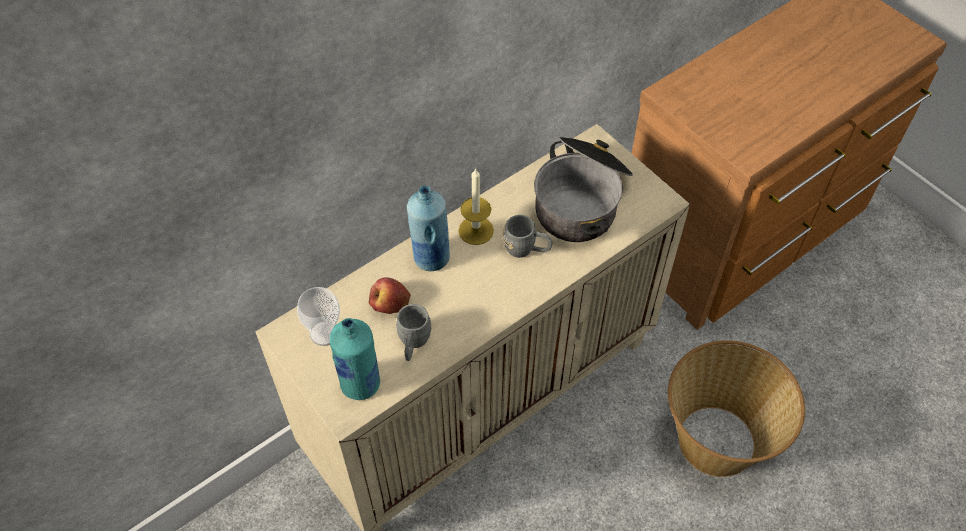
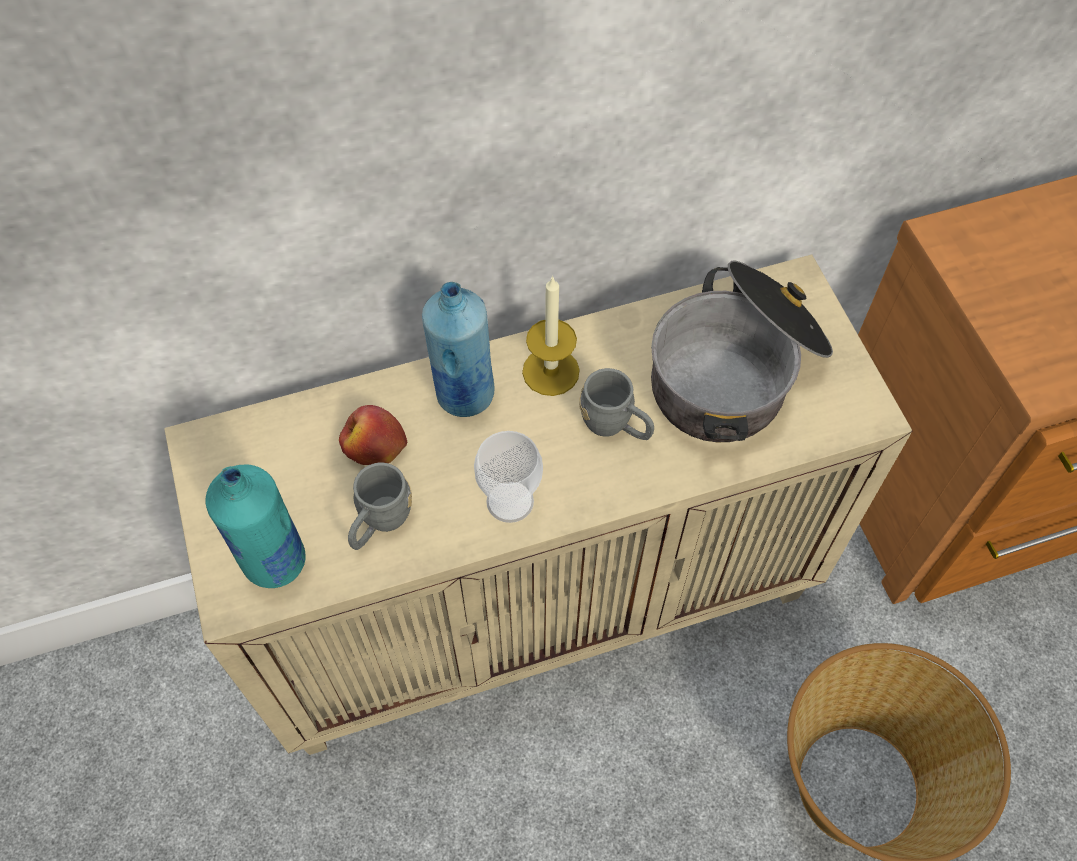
camera: 20 degrees right, 5 degrees up
(324, 333) = (258, 463): cup -> cup (510, 501)

